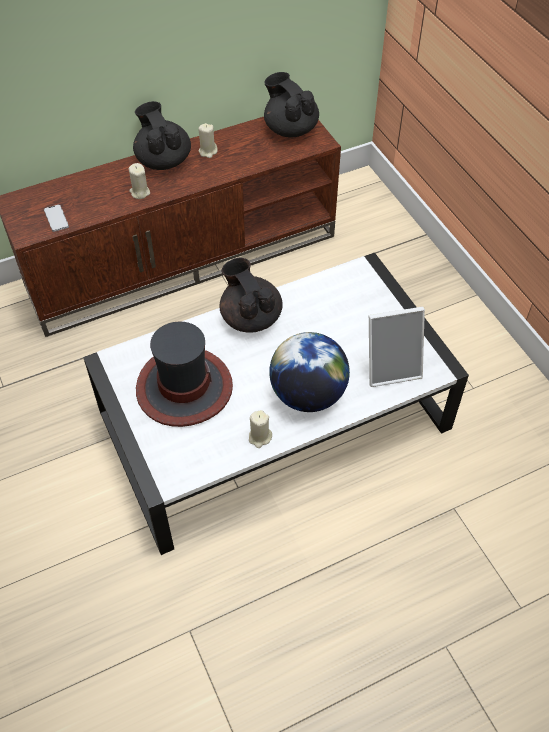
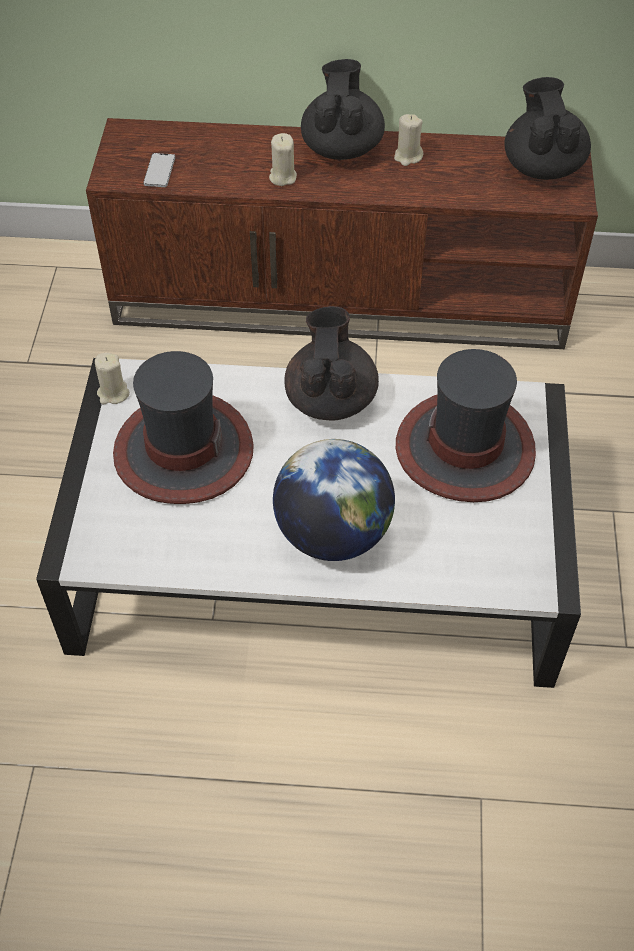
camera: 30 degrees right, 0 degrees up
(260, 437) = (231, 559): beige candle -> beige candle (113, 393)
(347, 312) = (465, 448): none -> hat
(391, 367) = (473, 551): picture frame -> none

